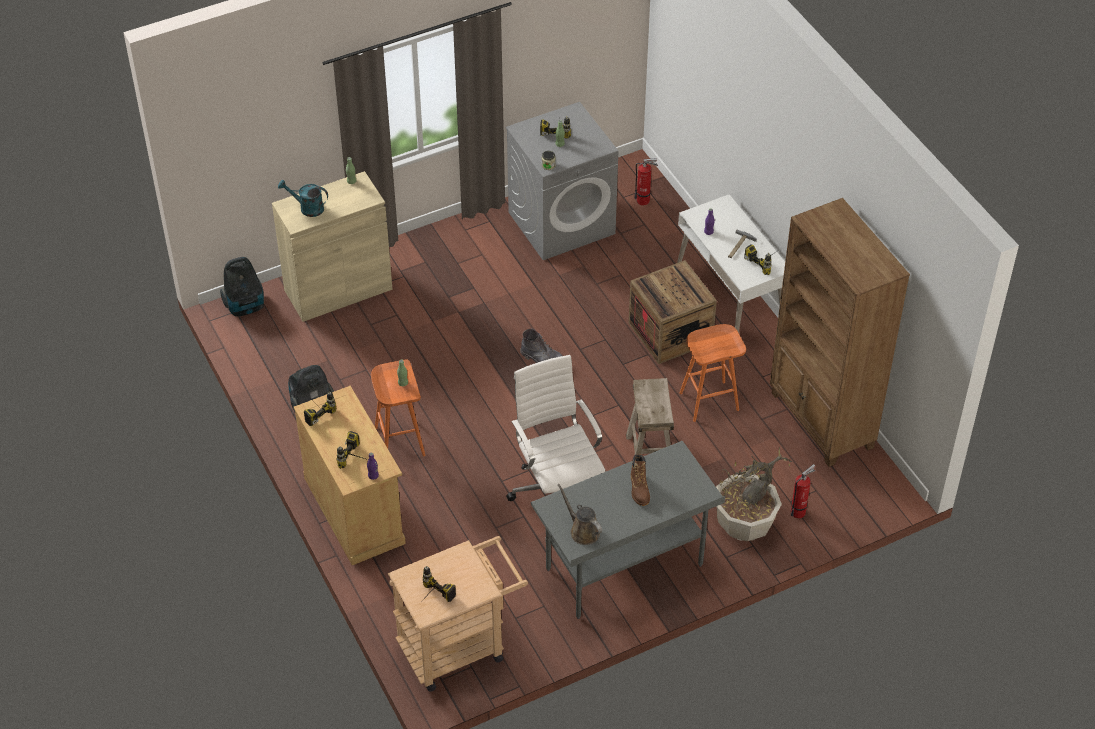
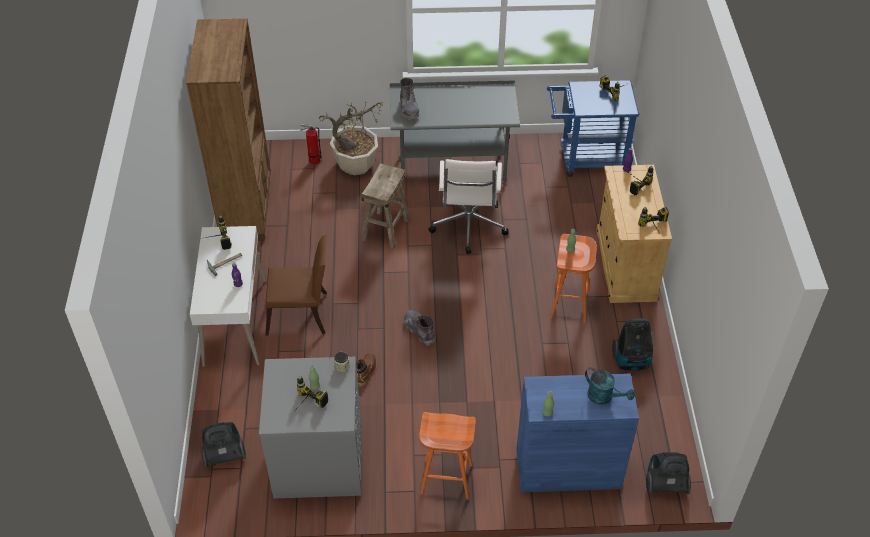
camera: 155 degrees left, 0 degrees up
(338, 290) = (568, 468): beige cabinet -> blue cabinet
(459, 645) = (586, 159): beige cart -> blue cart
(582, 531) = (495, 97): brown watering can -> none
(639, 489) = (441, 108): brown boot -> brown boot (366, 371)
(645, 201) = (224, 455): fire extinguisher -> vacuum cleaner
(670, 333) = (301, 315): crate -> brown chair
(678, 474) = (409, 108): none -> grey boot
(709, 401) = (313, 251): orange stool -> orange stool (445, 479)

